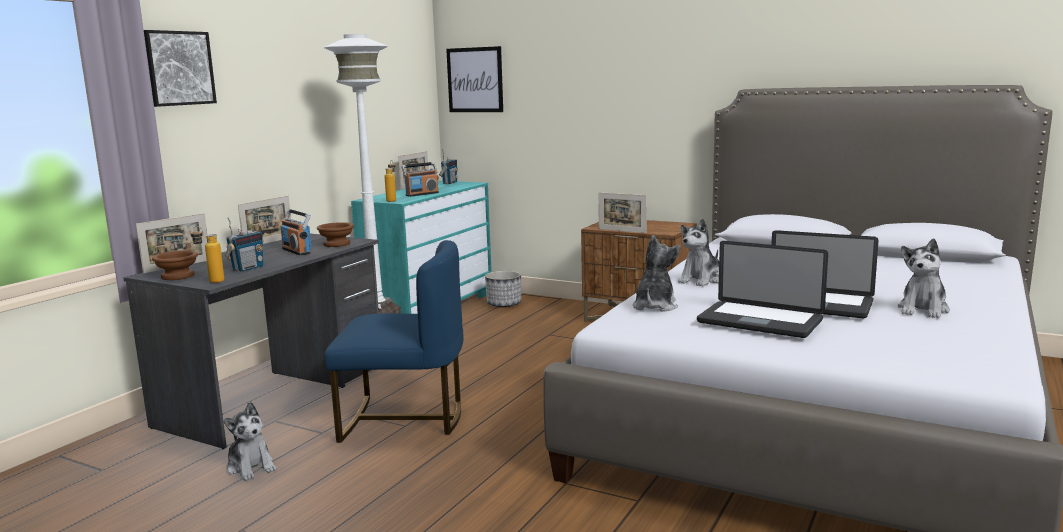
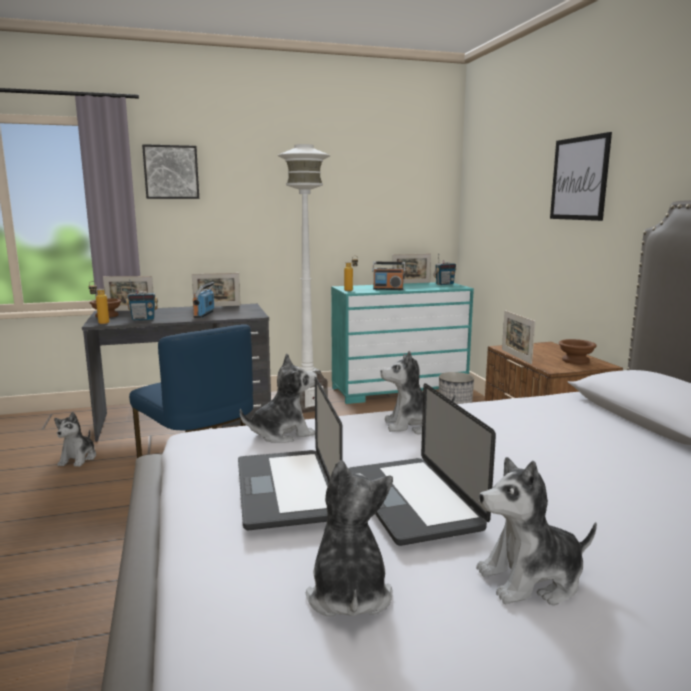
camera: 45 degrees right, 0 degrees up
(336, 244) = (238, 315): brown bowl -> brown bowl (575, 360)
(475, 80) = (480, 189): picture -> picture (579, 178)
(895, 338) = (348, 593): none -> plush toy

